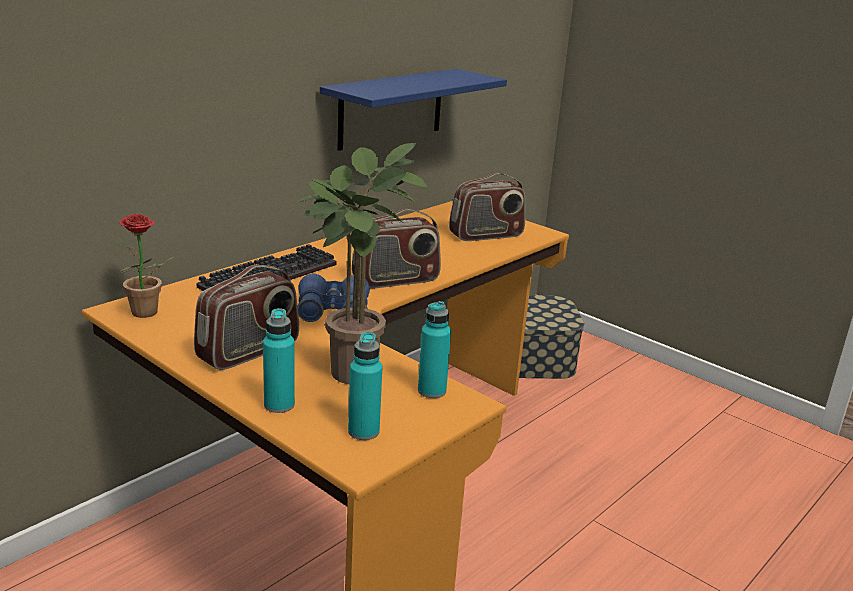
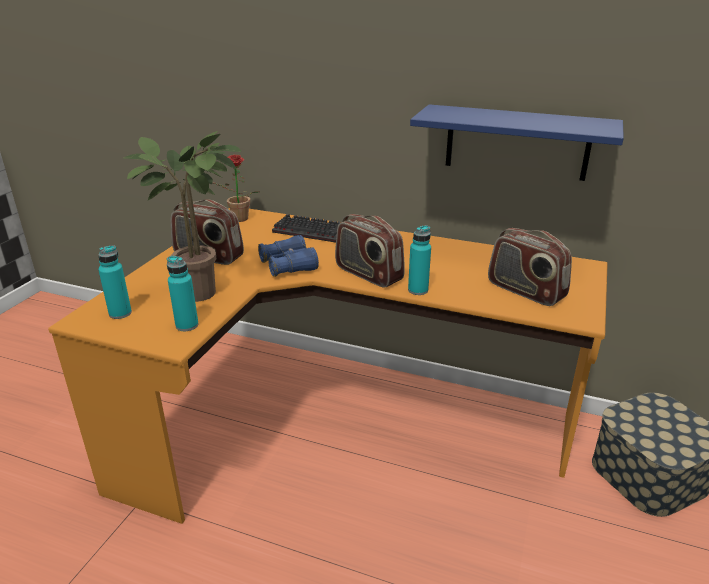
camera: 70 degrees right, 5 degrees up
(279, 405) = (144, 281): turquoise bottle -> turquoise bottle (418, 290)

